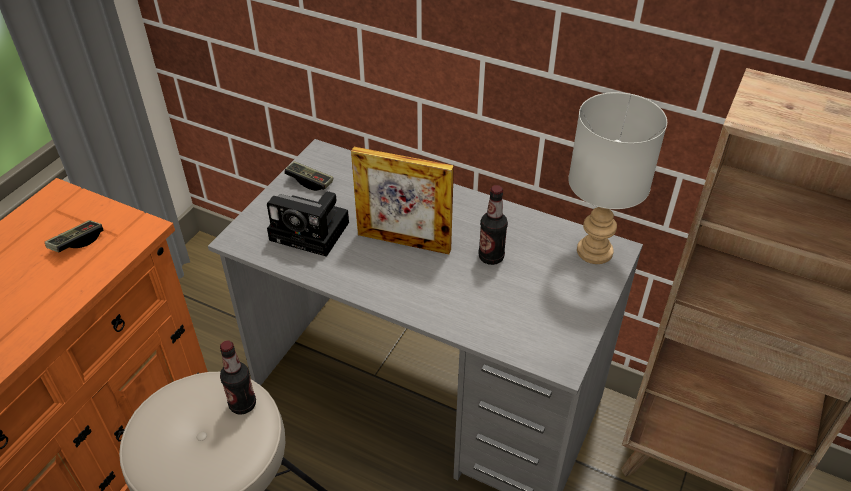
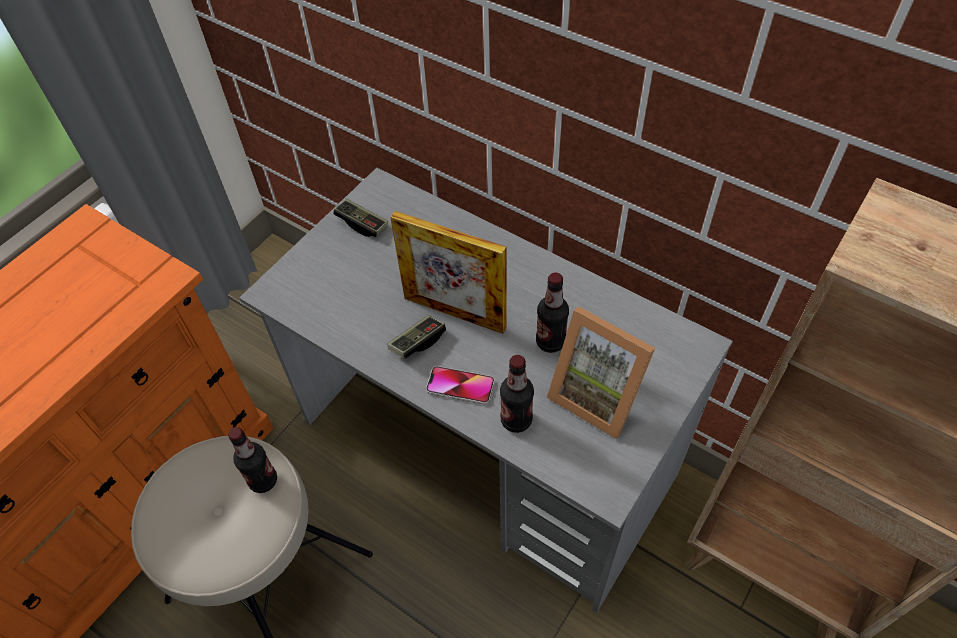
camera: 10 degrees right, 10 degrees up
(77, 243) = (95, 289): game controller -> game controller (417, 342)
(313, 231) = (355, 290): camera -> none
(419, 296) = (460, 386): none -> phone
(473, 318) = (516, 420): none -> bottle
(539, 293) = (598, 394): none -> picture frame
(593, 250) = (671, 344): grey table lamp -> none

